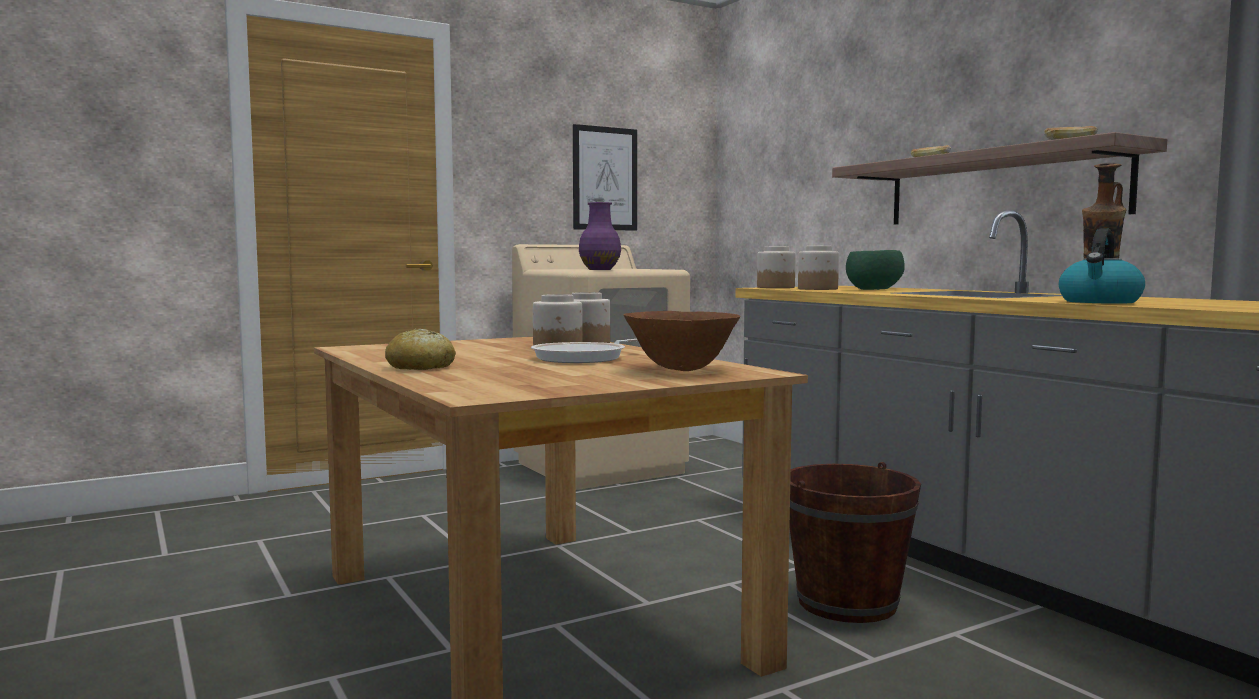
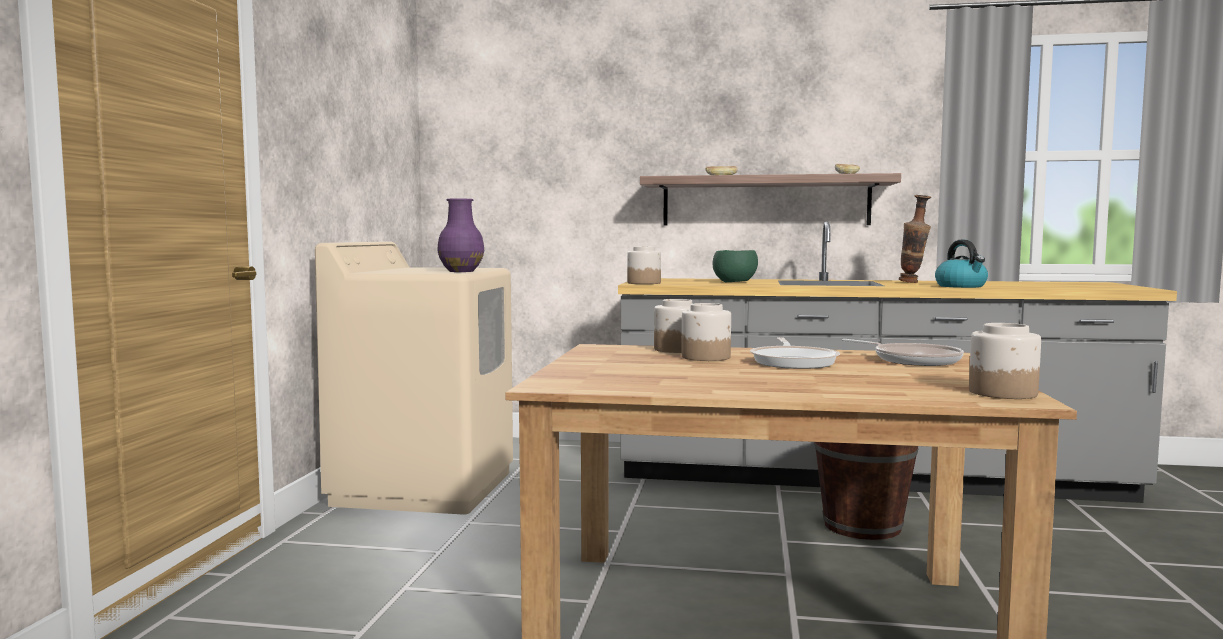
camera: 50 degrees left, 0 degrees up
(420, 367) = (791, 390): bread -> none
(605, 178) = (362, 166): picture -> none
(681, 370) = (912, 360): brown bowl -> frying pan
(817, 289) = (693, 283): jar -> jar (1002, 393)

